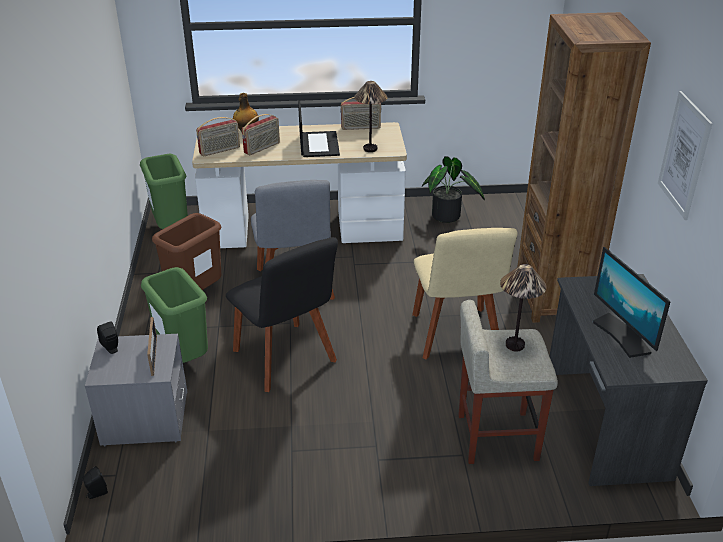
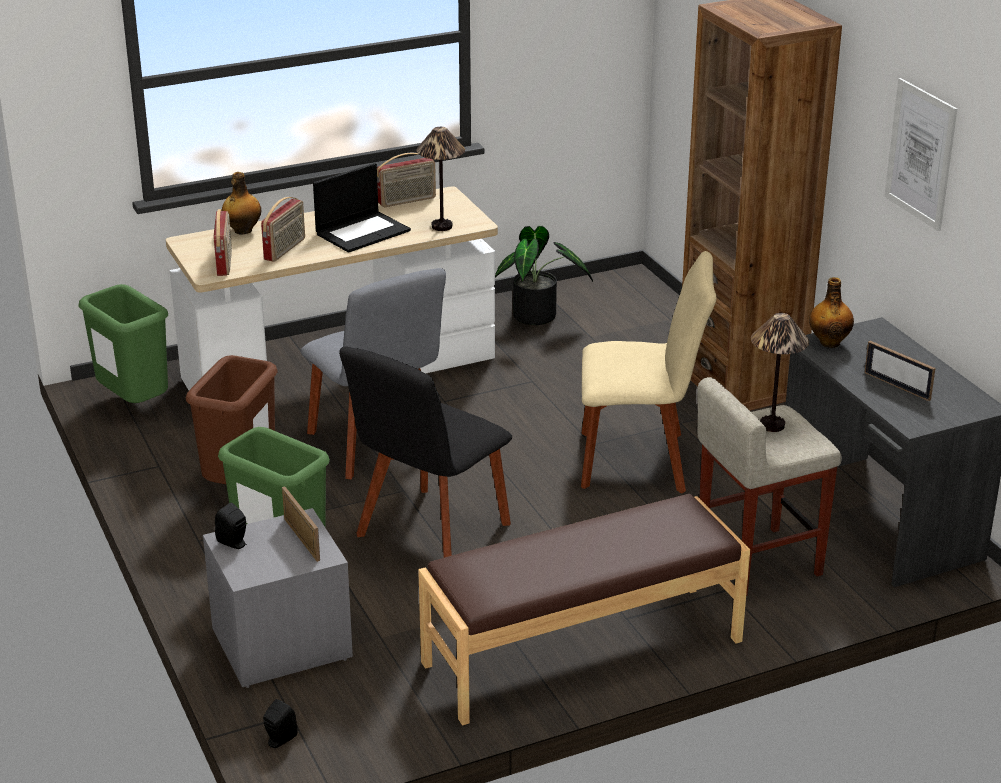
camera: 20 degrees left, 5 degrees down
(220, 151) = (225, 262): radio -> radio turned 45 degrees counterclockwise
(286, 359) = (429, 534): black chair -> black chair turned 90 degrees clockwise
(318, 144) = (363, 232): laptop -> laptop turned 75 degrees clockwise
(332, 480) = (583, 653): none -> brown bench
(456, 336) = (640, 461): beige chair -> beige chair turned 60 degrees counterclockwise
(589, 287) = (829, 342): none -> bottle
(622, 335) = (897, 386): monitor -> picture frame

